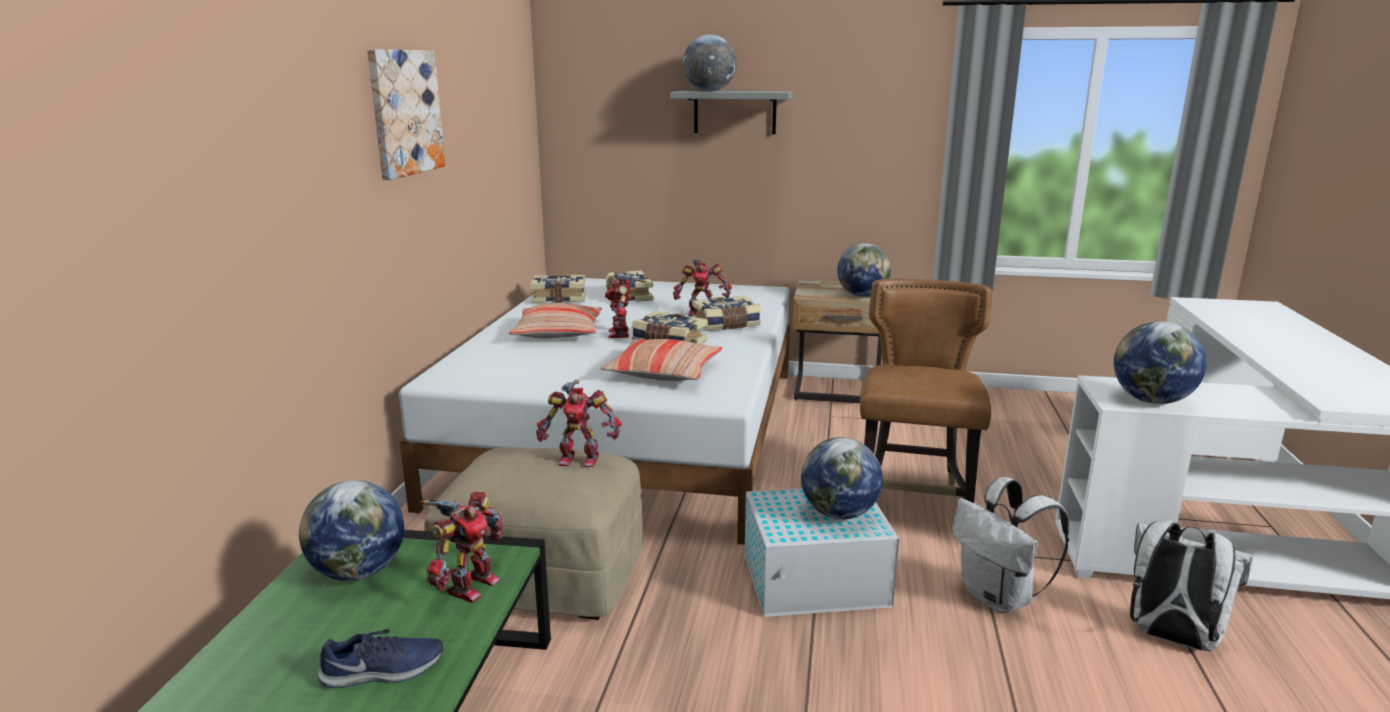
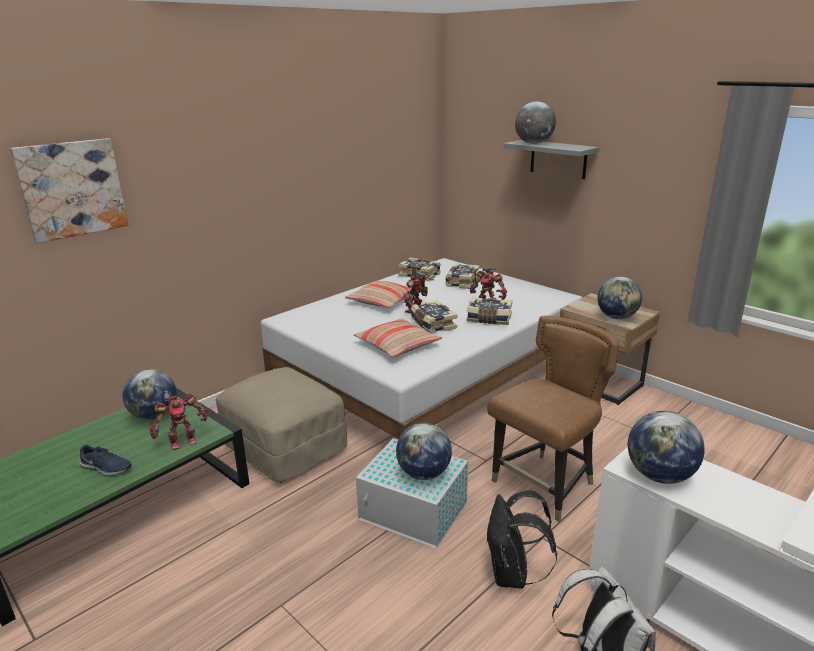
camera: 35 degrees right, 5 degrees up
(405, 112) = (290, 159): picture -> picture (72, 189)
(579, 459) = (300, 388): toy robot -> none
(999, 598) = (512, 575): white backpack -> black backpack

